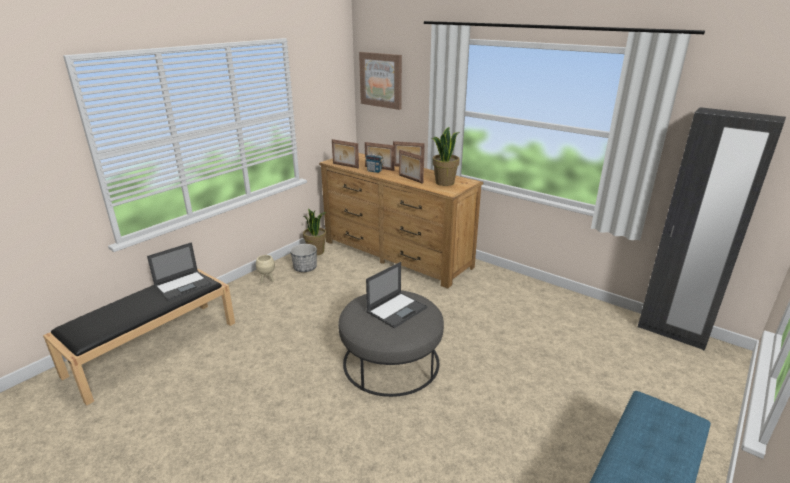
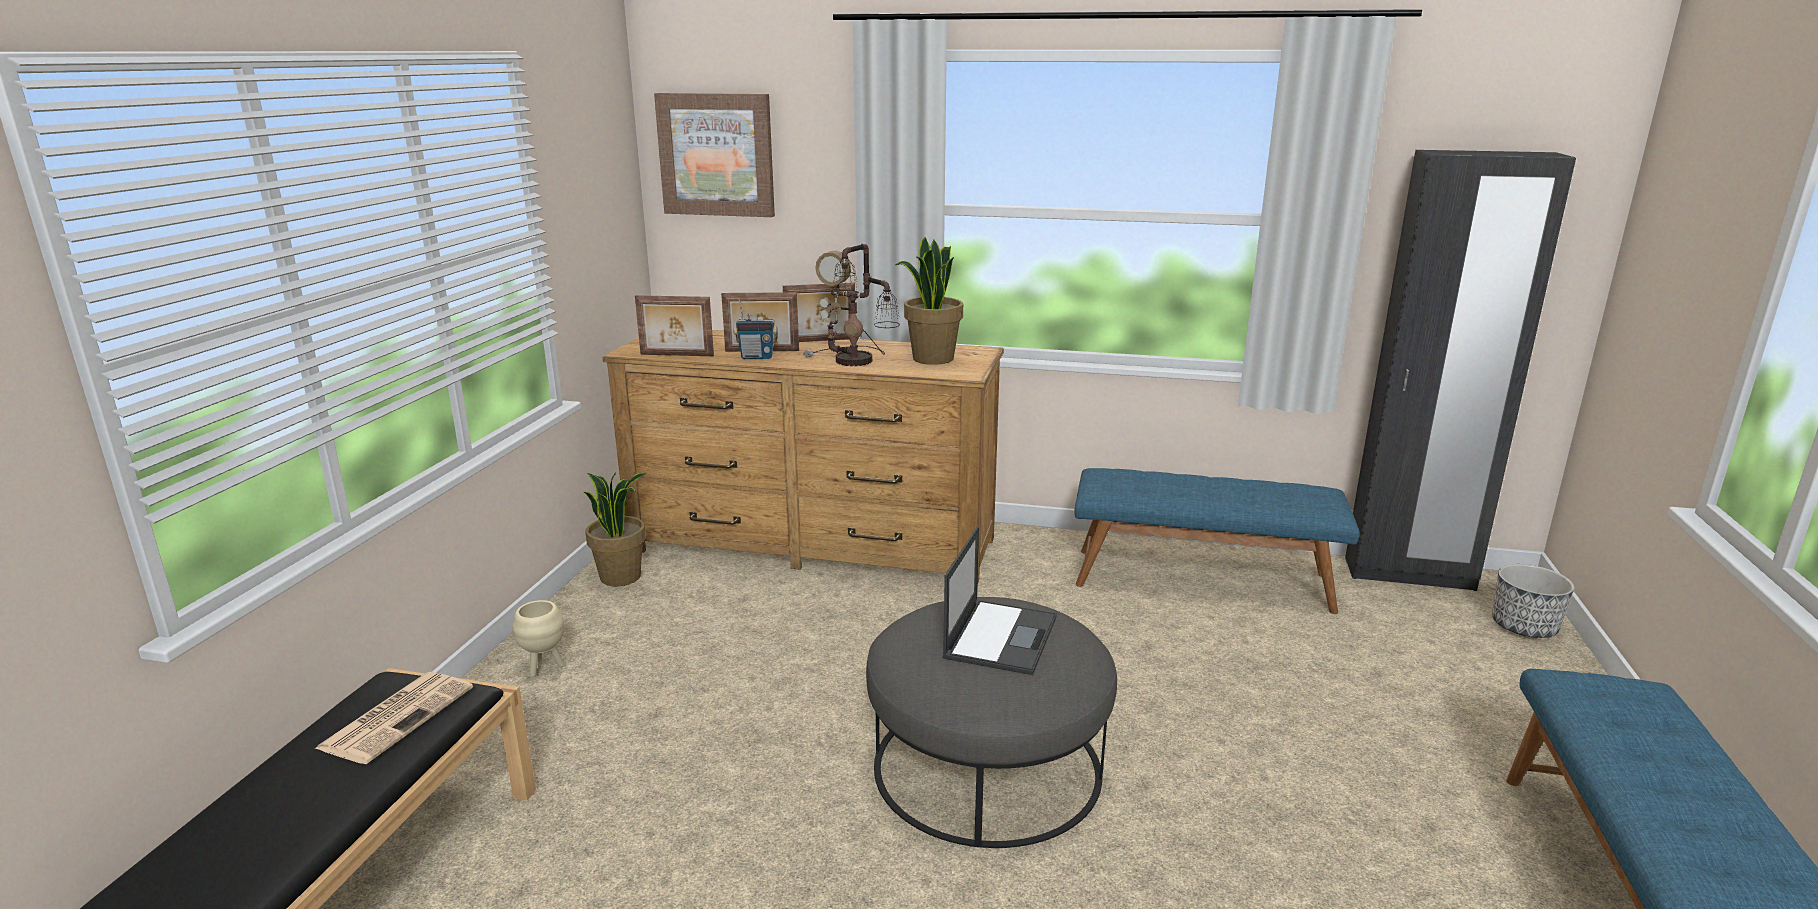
camera: 25 degrees left, 5 degrees down
(183, 285) = (398, 716): laptop -> newspaper
(305, 268) = (623, 619): planter -> planter (1524, 627)
(410, 179) = (855, 362): picture frame -> table lamp
(556, 308) = (1202, 579): none -> blue bench

